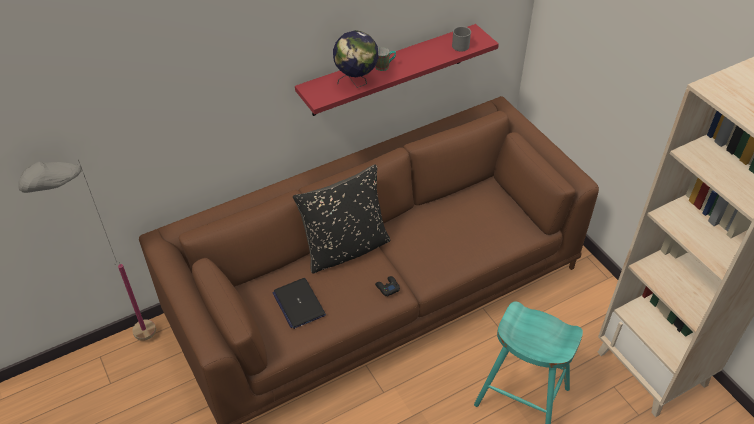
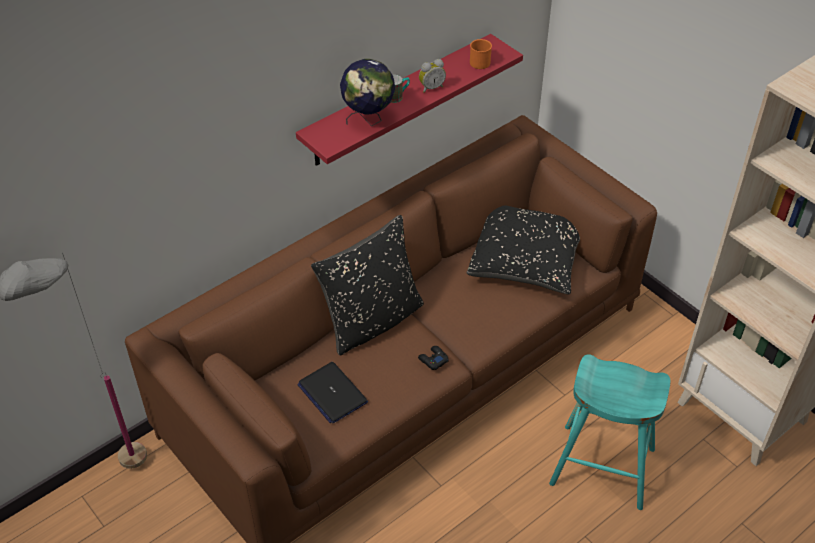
camera: 10 degrees left, 0 degrees up
(414, 62) = (431, 87): none -> alarm clock
(462, 45) = (481, 61): grey mug -> orange mug
(483, 217) = (527, 261): none -> black pillow

